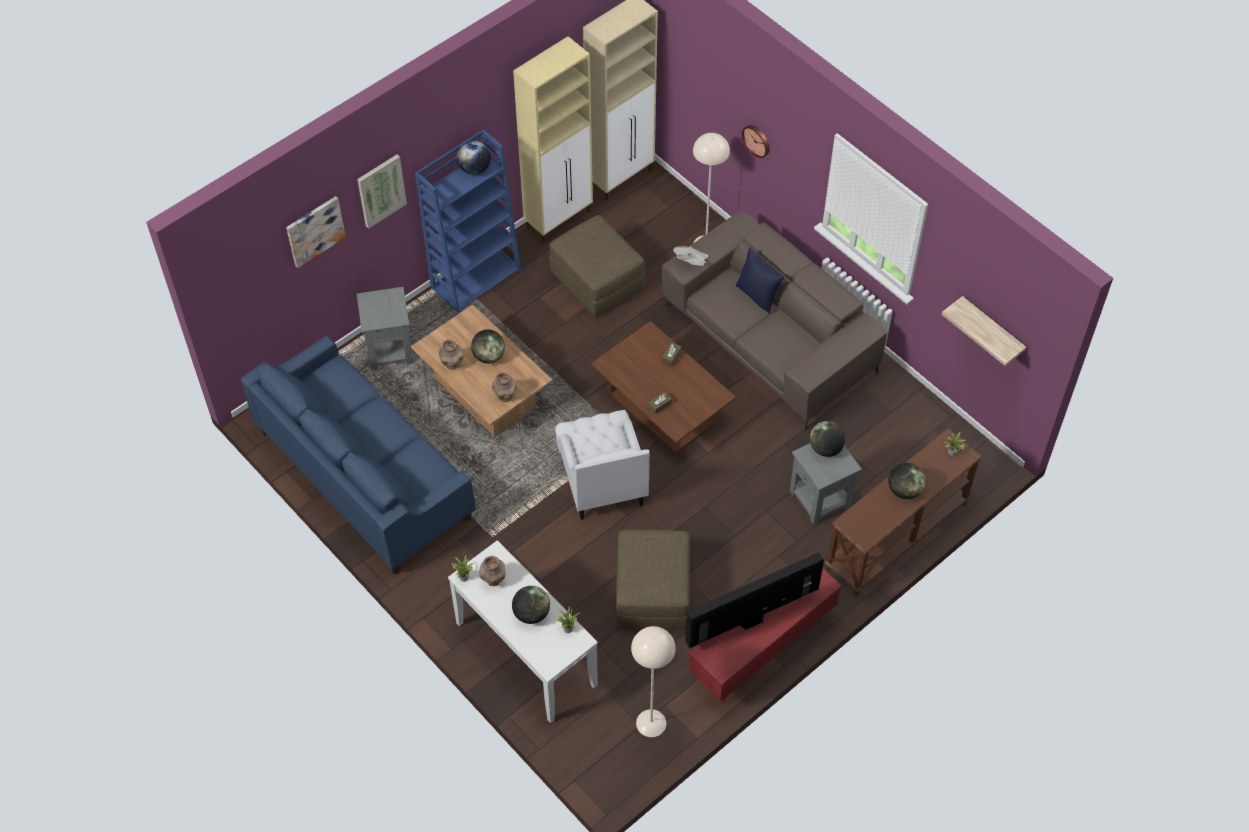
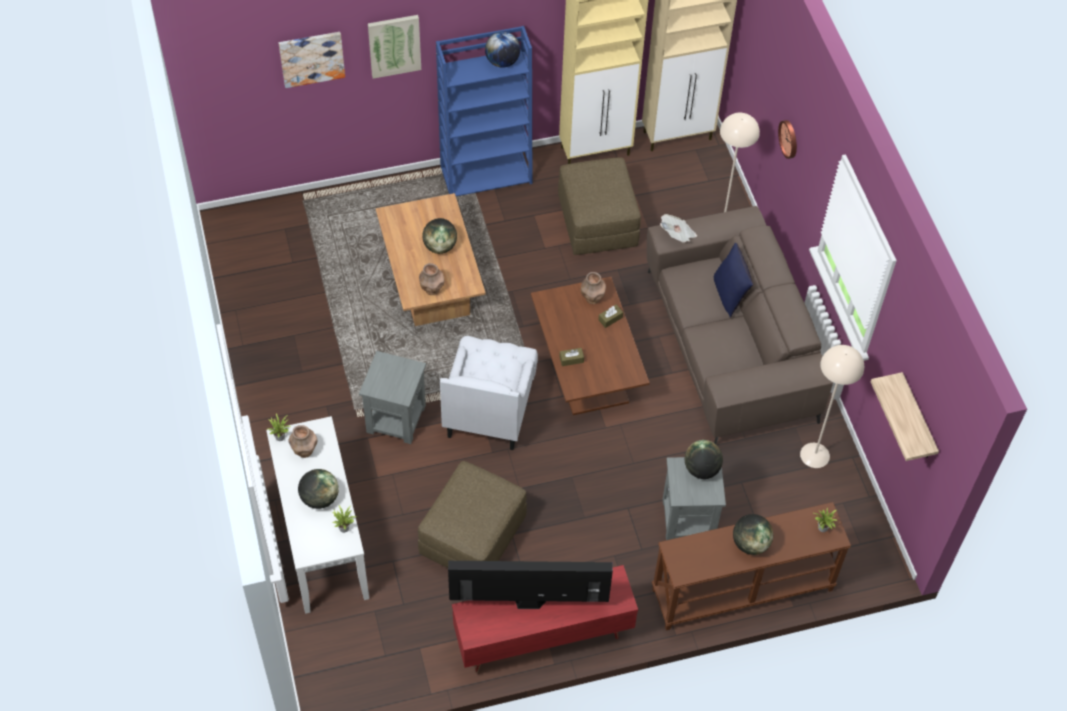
camera: 25 degrees right, 0 degrees up
(364, 474) = (279, 310): blue sofa -> none
(389, 349) = (369, 206): grey side table -> grey side table (396, 418)
(452, 364) = (402, 240): brown vase -> brown vase (592, 299)
(651, 723) = (397, 658): beige floor lamp -> beige floor lamp (815, 455)

